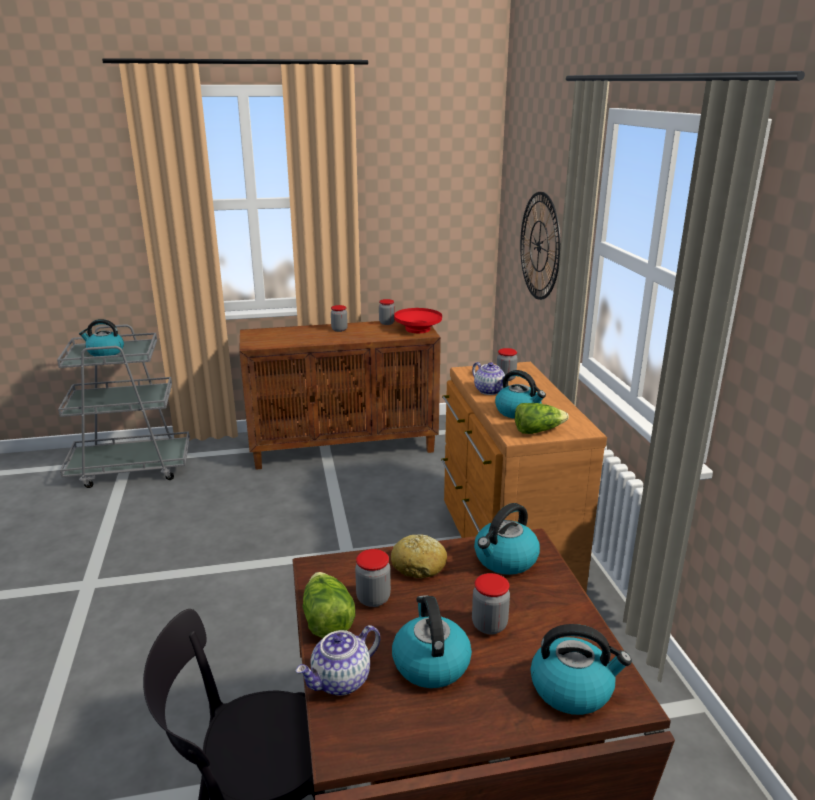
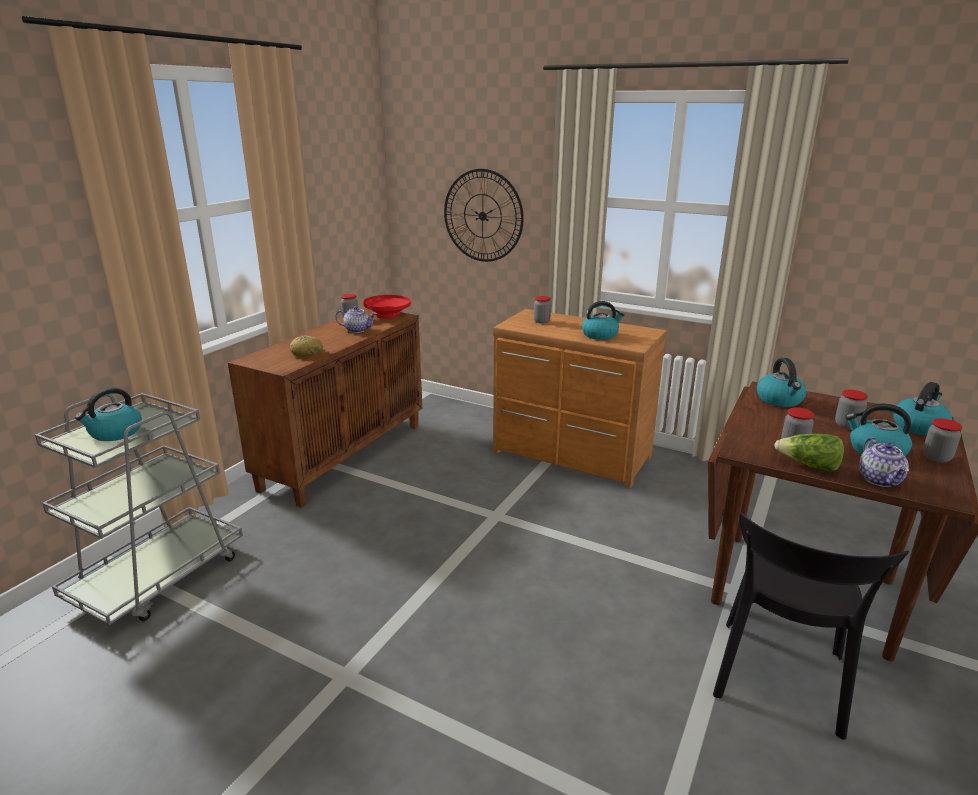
camera: 50 degrees left, 0 degrees up
(339, 329) = (325, 333): jar -> jar (936, 457)
(419, 565) = (765, 422): bread -> bread (307, 353)
(490, 391) = (555, 330): teapot -> teapot (357, 330)
(537, 431) = (636, 340): lettuce -> none

